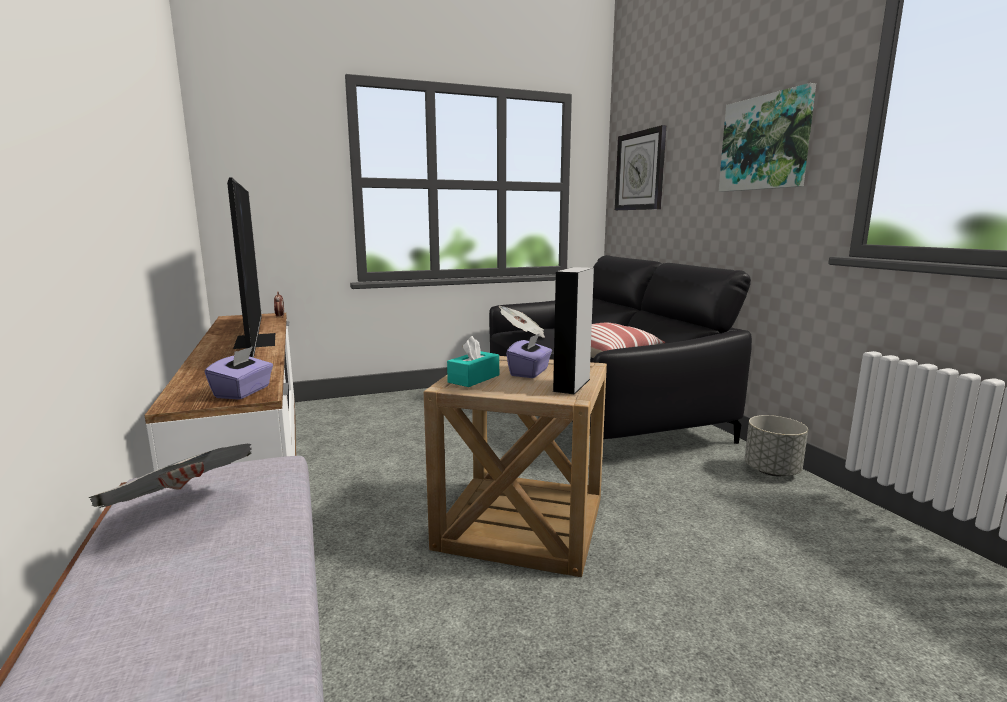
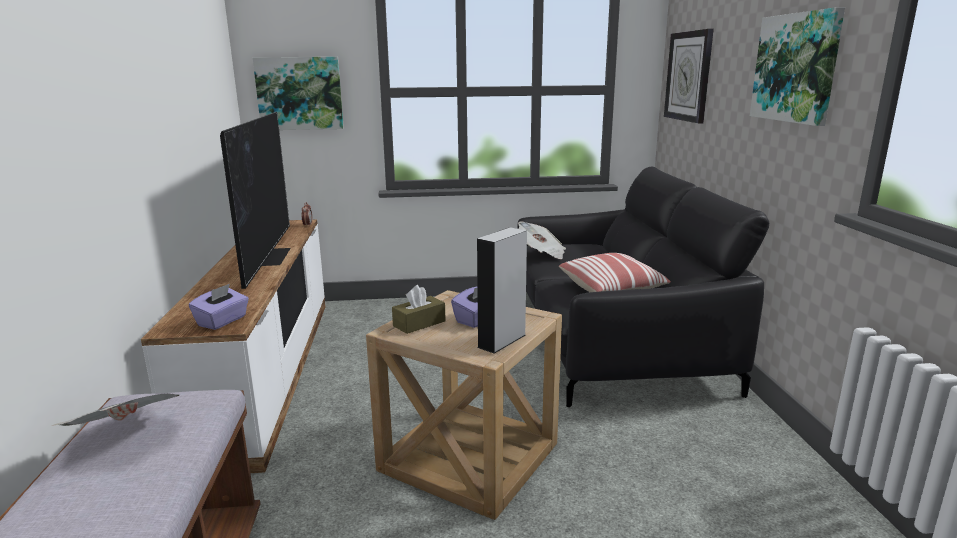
camera: 15 degrees right, 5 degrees up
(265, 180) = (300, 93): none -> picture
(474, 379) = (419, 323): turquoise tissue box -> brown tissue box
(772, 471) = (763, 436): grey planter -> none

